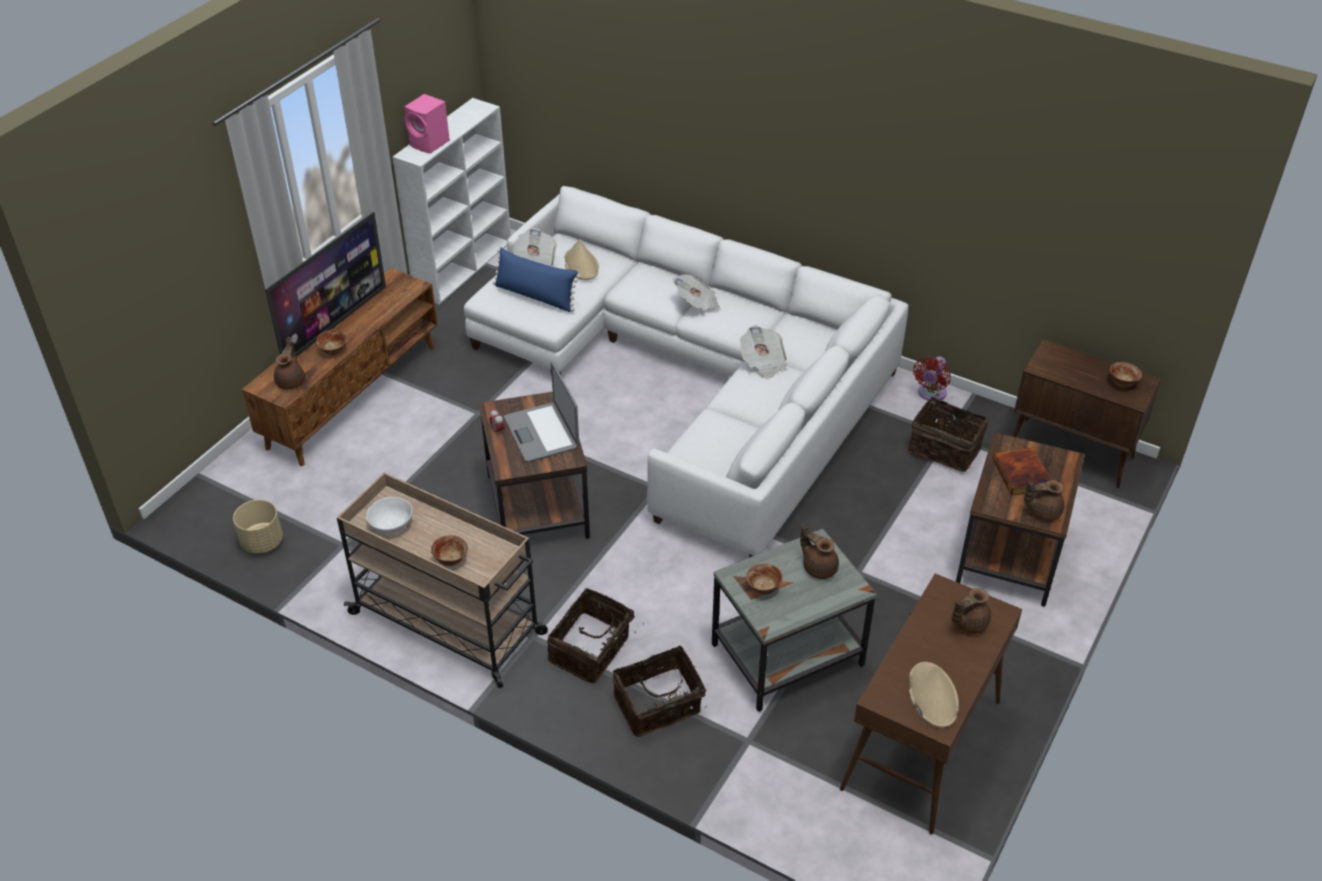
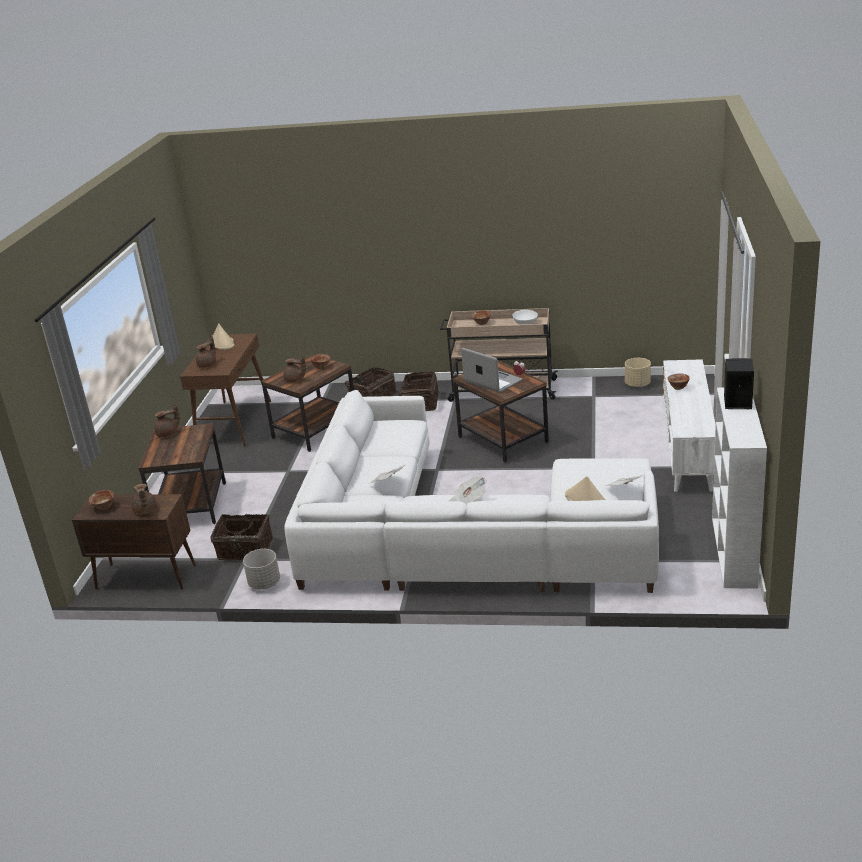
camera: 160 degrees right, 15 degrees down
(291, 381) = (679, 369): brown teapot -> brown teapot (145, 511)
(334, 324) = (700, 398): television -> none
(353, 395) = (688, 450): brown tv stand -> white tv stand
(430, 144) = (736, 402): pink speaker -> black speaker
(535, 296) = (598, 472): blue pillow -> none
(786, 654) = (316, 430): grey side table -> brown side table
(930, 394) = (264, 583): red fan -> grey planter
(1023, 474) = (181, 446): book -> none

